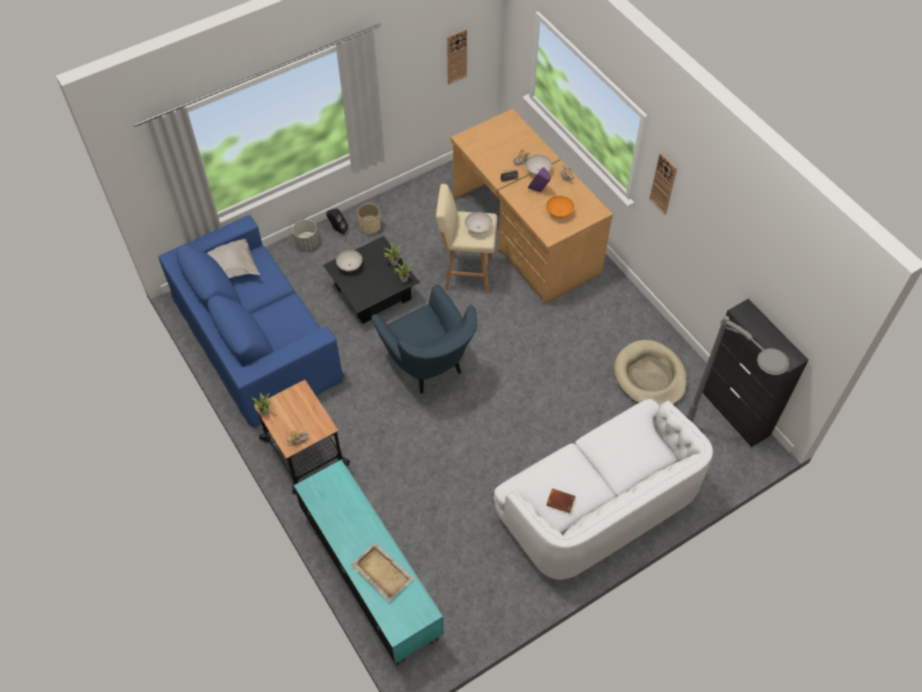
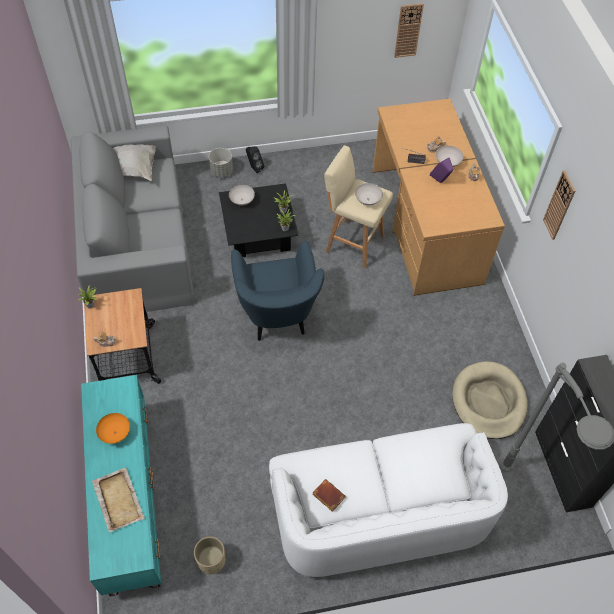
camera: 20 degrees right, 0 degrees up
(256, 338) = (136, 240): blue sofa -> grey sofa
(370, 227) = (284, 174): beige planter -> beige planter (211, 560)
(559, 212) = (450, 208): orange bowl -> orange bowl (115, 432)

